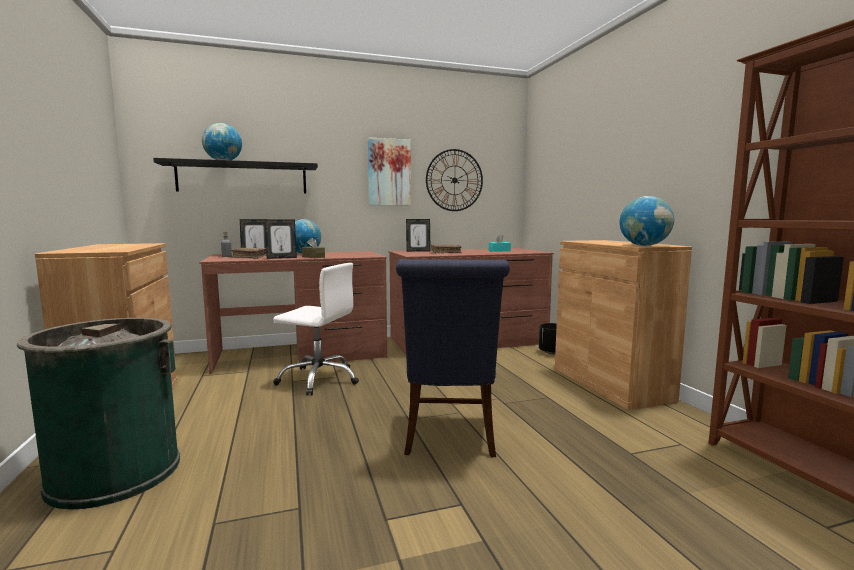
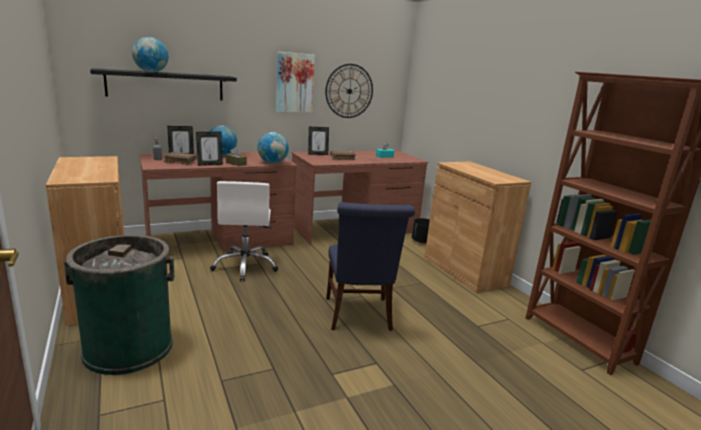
camera: 10 degrees left, 10 degrees up
(319, 379) = (245, 266): white office chair -> white office chair turned 75 degrees clockwise
(644, 245) = (499, 179): globe -> globe (272, 163)

